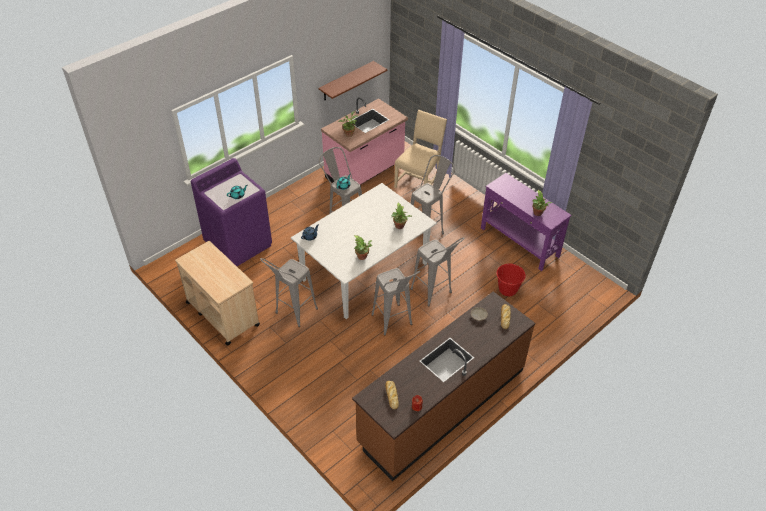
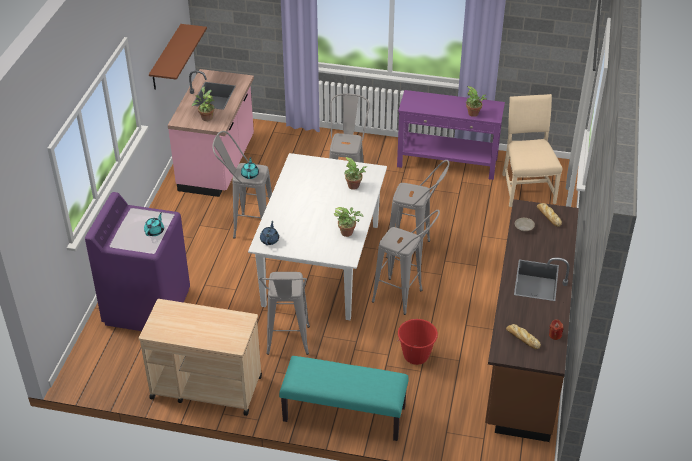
camera: 35 degrees left, 5 degrees down
(282, 379) = (343, 415): none -> turquoise bench
(419, 181) = (288, 149): beige chair -> beige chair (526, 187)
(508, 290) = (480, 212): red bucket -> red bucket (416, 356)

